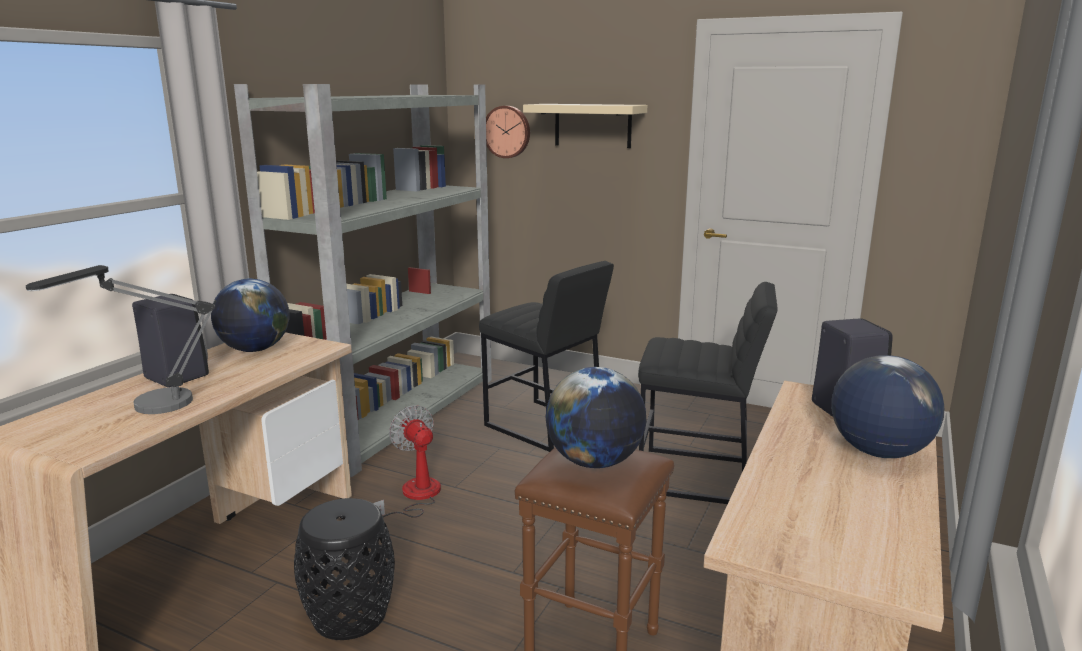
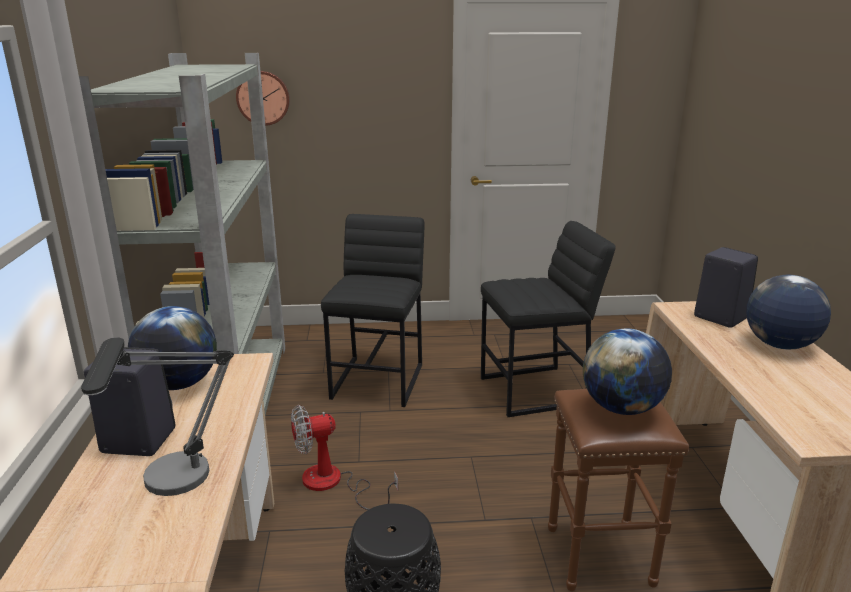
camera: 30 degrees left, 5 degrees up
(414, 497) = (333, 483): fan -> fan turned 45 degrees counterclockwise
(545, 426) = (378, 380): black chair -> black chair turned 90 degrees counterclockwise
(592, 125) = (357, 88): beige shelf -> none

